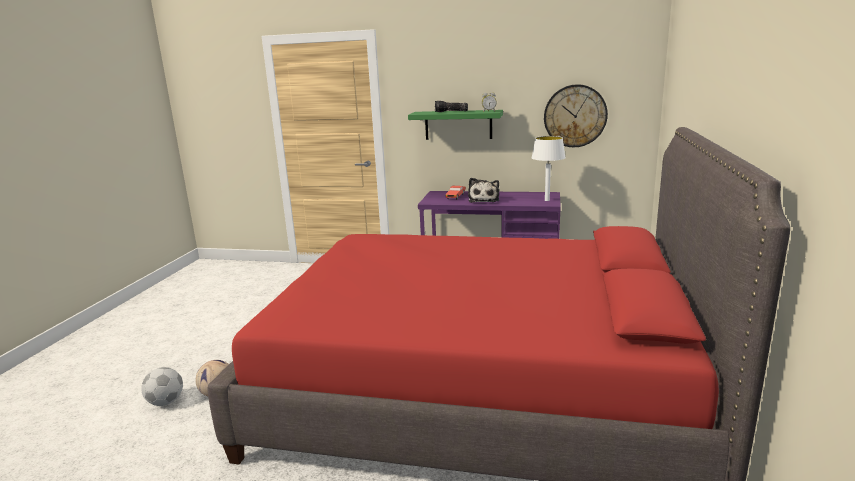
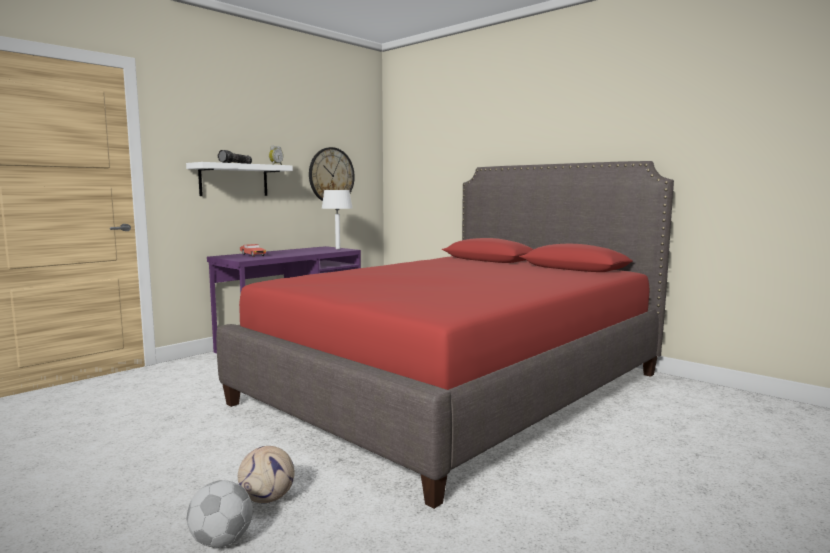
camera: 60 degrees left, 10 degrees down
(458, 125) = (234, 180): green shelf -> white shelf
(484, 200) = (288, 253): plush toy -> none

